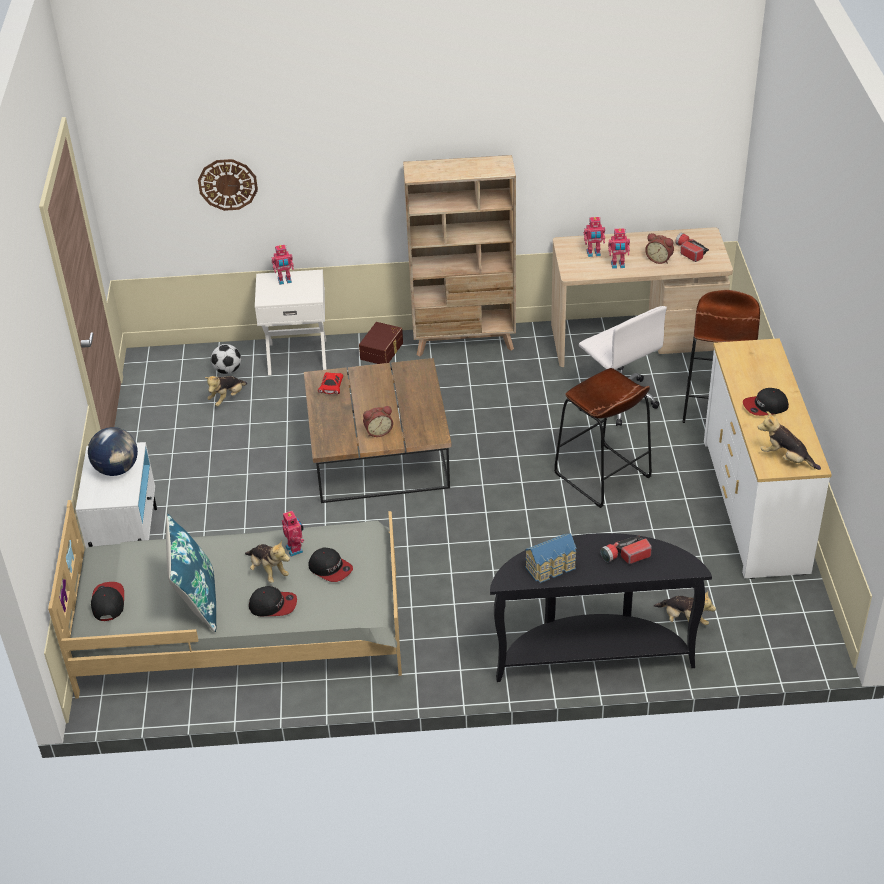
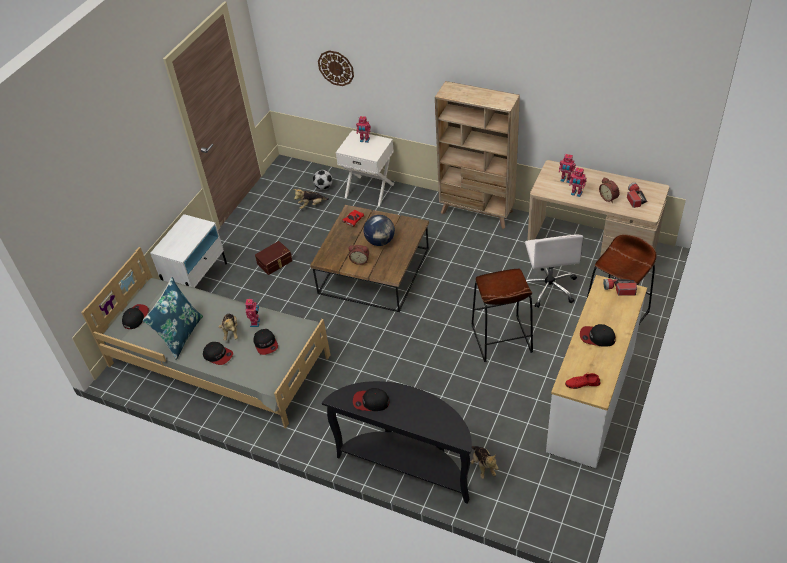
camera: 30 degrees right, 5 degrees up
(117, 469) = (188, 235): globe -> globe (380, 241)
(382, 351) = (422, 203): brown storage box -> brown storage box (275, 263)
(552, 568) = (371, 402): toy house -> cap
(625, 556) = (423, 412): flashlight -> flashlight (619, 289)
(785, 458) = (582, 383): plush toy -> red shoe

